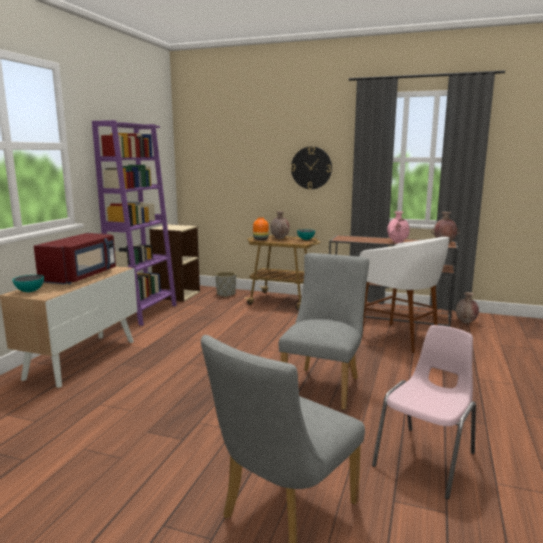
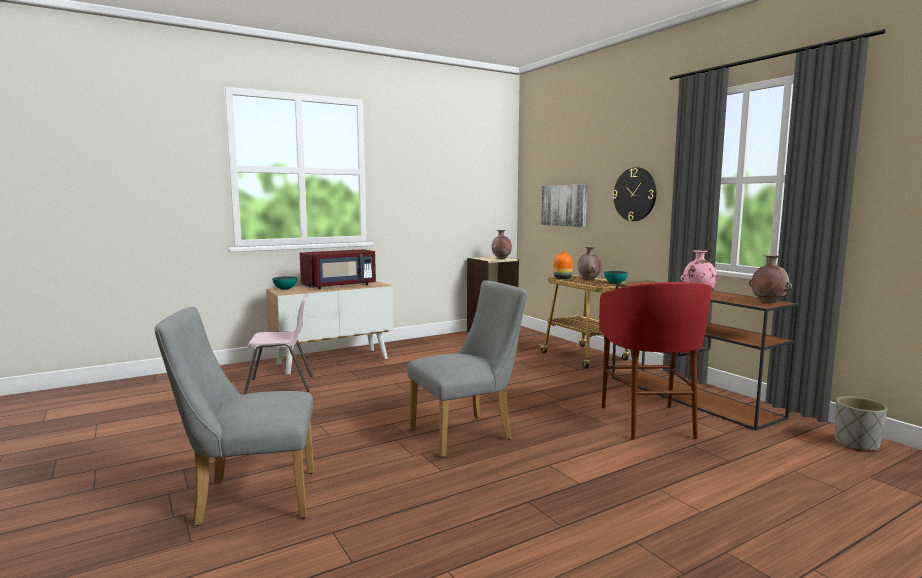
camera: 40 degrees right, 5 degrees down
(144, 313) = (437, 340): purple bookcase -> none
(226, 294) = (539, 340): grey planter -> grey planter (856, 444)
(235, 176) = (564, 205): none -> picture
(400, 338) = (649, 422): white stool -> red stool
(426, 459) = (426, 522): pink chair -> pink chair (281, 386)
(466, 322) = (796, 433): brown vase -> brown vase (501, 258)

